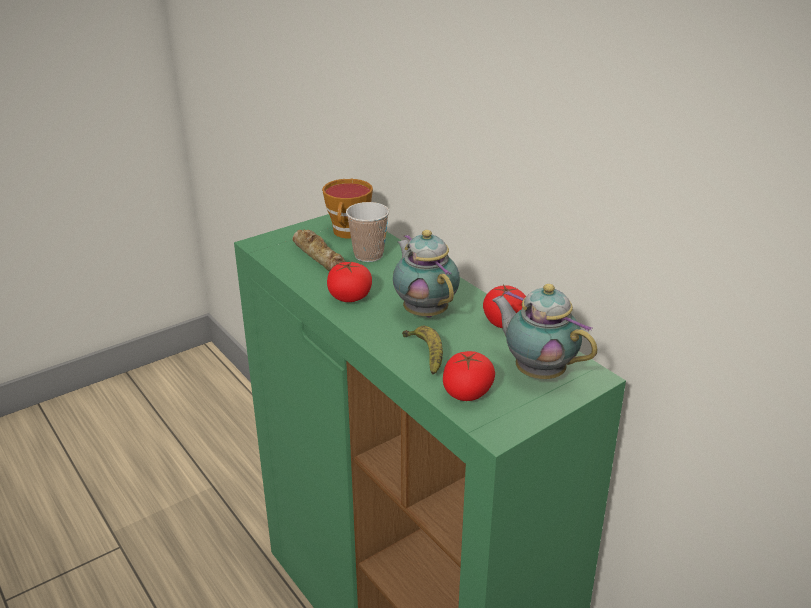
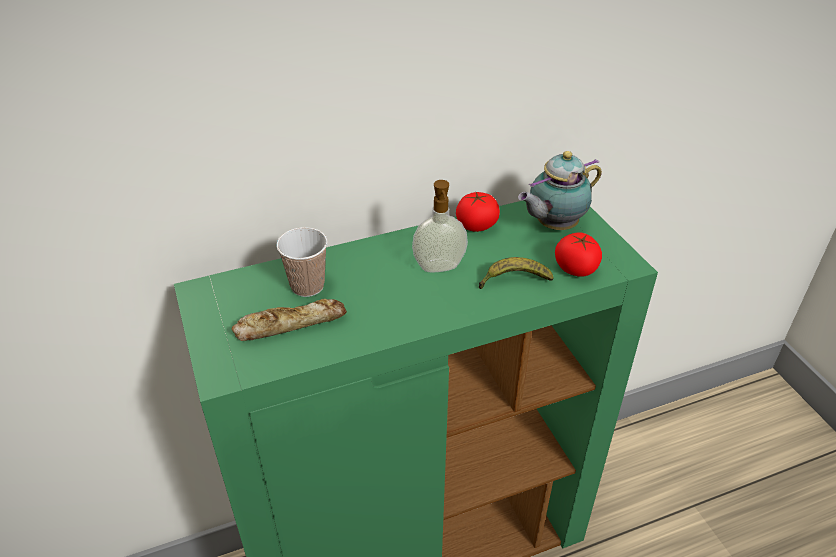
camera: 75 degrees left, 10 degrees up
(348, 233) = (244, 293): cup -> none
(350, 297) = (392, 313): tomato -> none
(424, 311) = (439, 267): teapot -> soap dispenser

